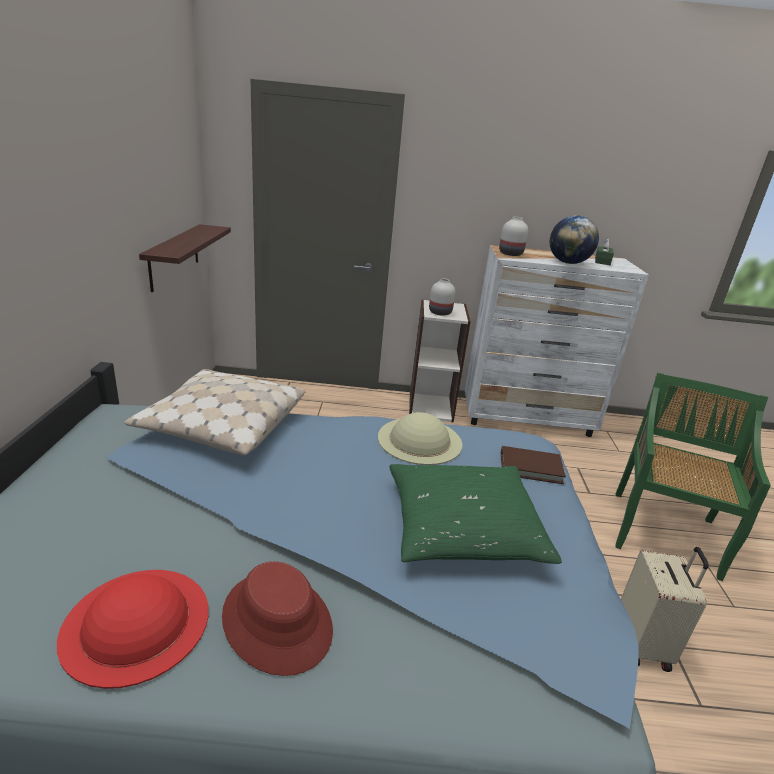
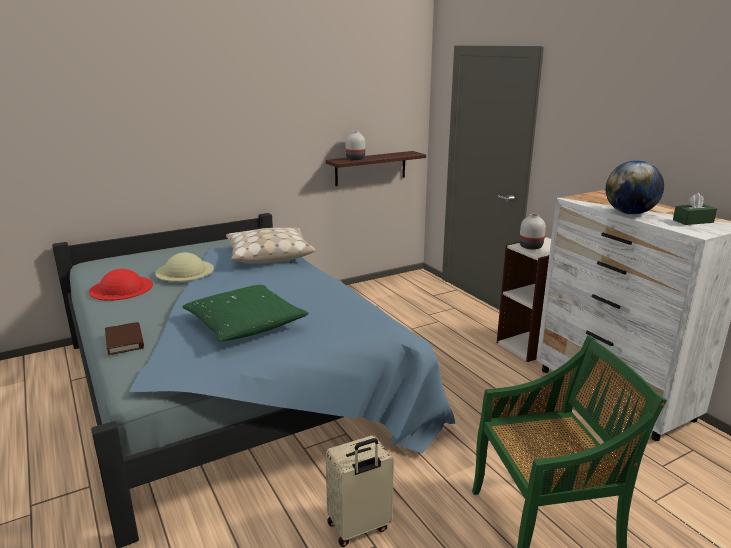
camera: 60 degrees right, 5 degrees down
(278, 621) = (141, 308): red hat -> none
(419, 440) = (324, 294): beige hat -> beige hat (184, 270)
(510, 254) = (590, 197): white vase -> white vase (355, 159)
(530, 467) = (342, 330): brown book -> brown book (124, 341)

